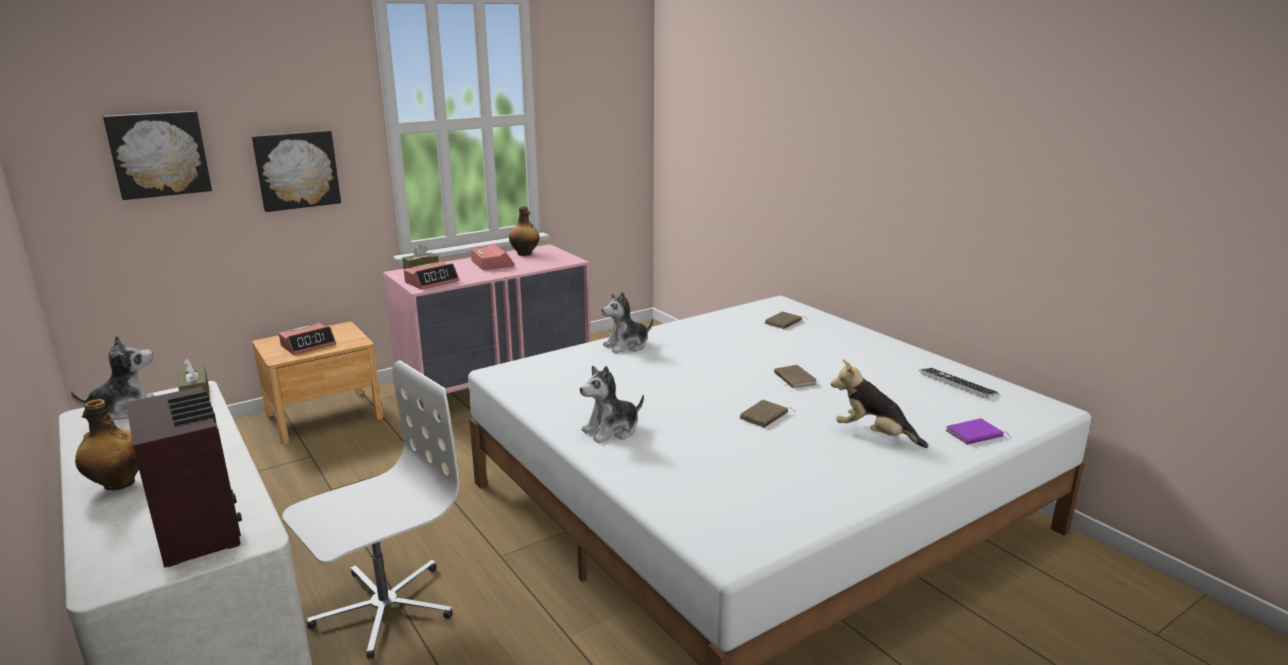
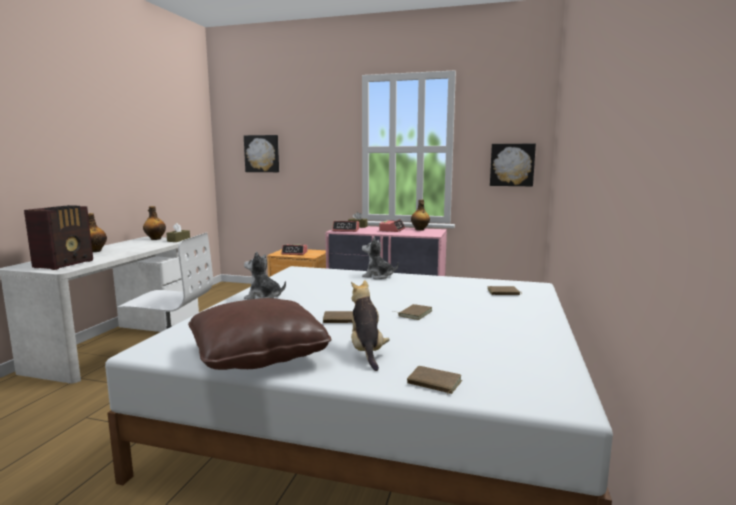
camera: 50 degrees right, 10 degrees down
(125, 409) = (155, 239): plush toy -> bottle
(297, 170) = (316, 167): picture -> picture (512, 165)
(824, 488) = (258, 355): none -> brown pillow
(957, 384) = (527, 358): keyboard -> none
(975, 435) = (433, 383): purple book -> brown book

